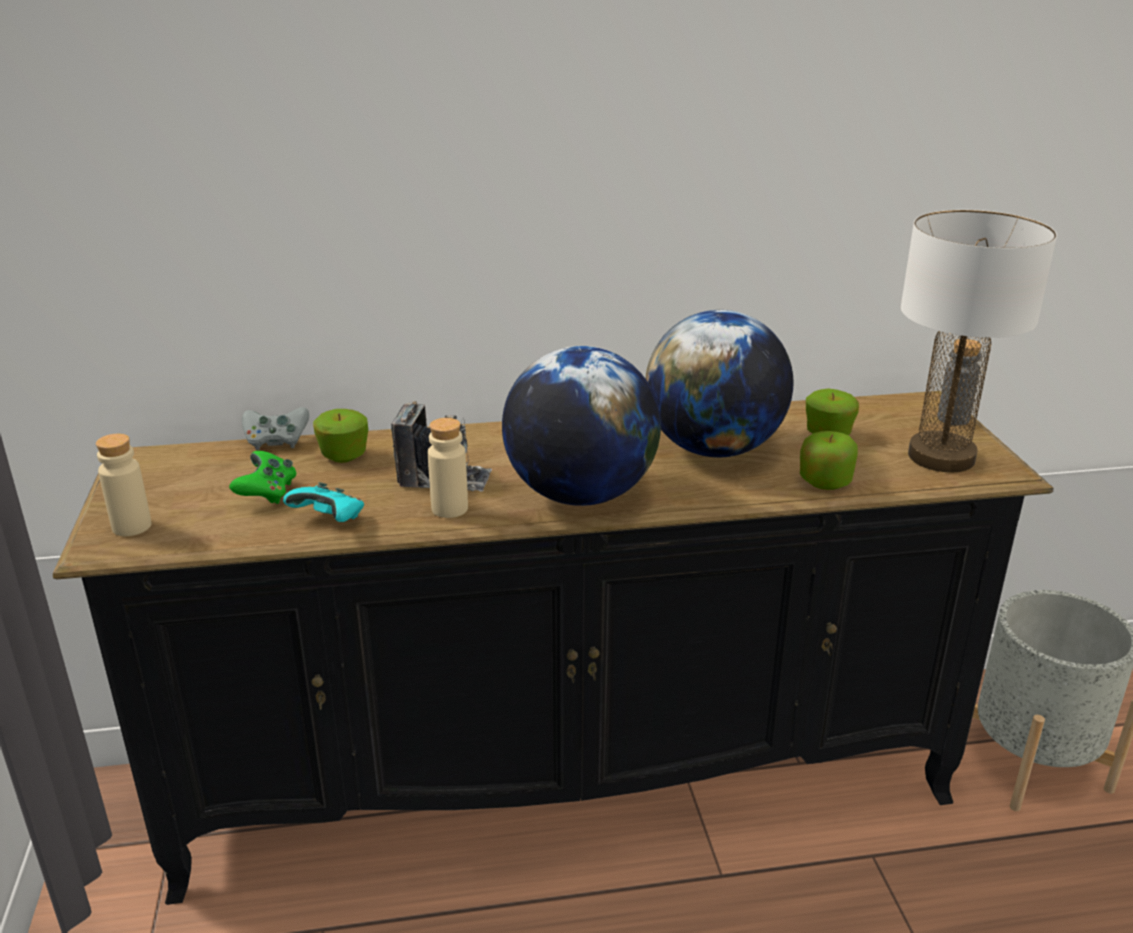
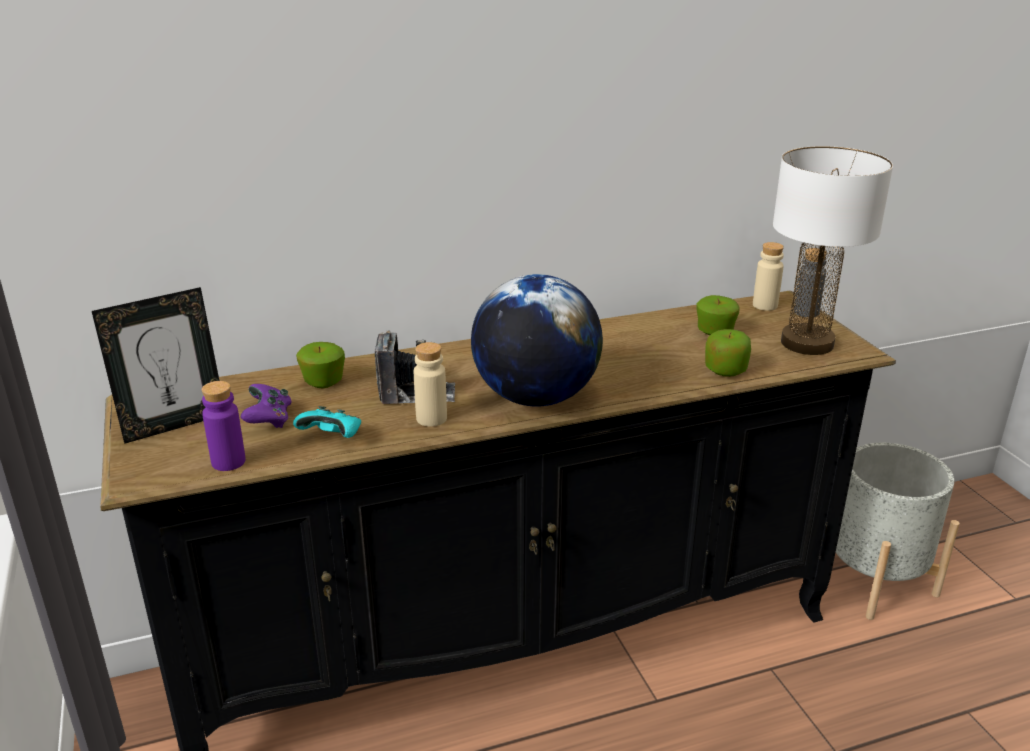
camera: 10 degrees left, 0 degrees up
(132, 526) = (158, 459): beige bottle -> beige bottle (765, 305)
(163, 489) = (174, 425): none -> picture frame
(205, 537) = (228, 462): none -> purple bottle
(267, 493) = (269, 420): green game controller -> purple game controller
(276, 442) = (259, 375): grey game controller -> none
(713, 449) = (629, 351): globe -> none

